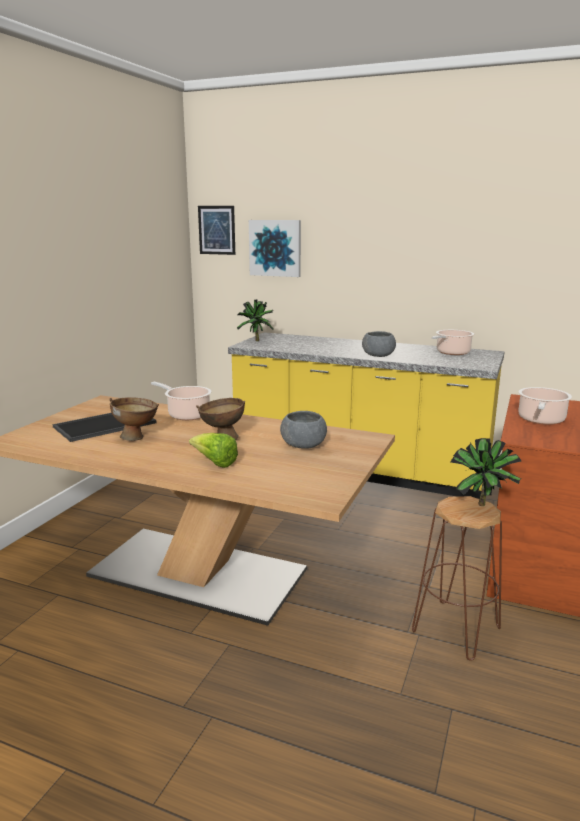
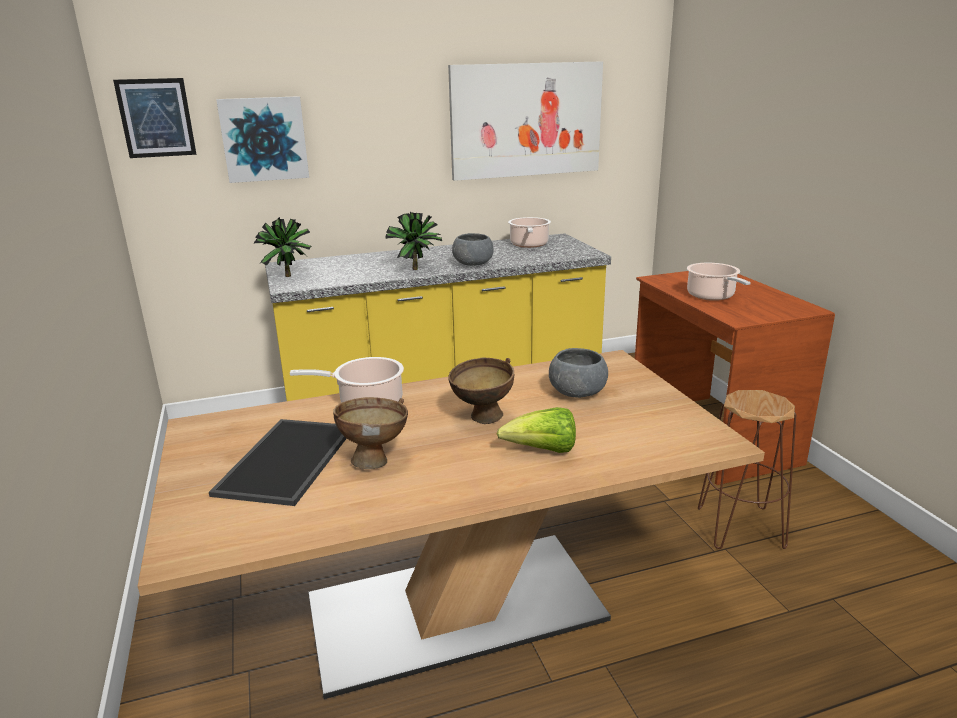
camera: 40 degrees left, 5 degrees up
(477, 247) = (526, 120): none -> picture
(483, 507) = (765, 396): potted plant -> potted plant (417, 270)

